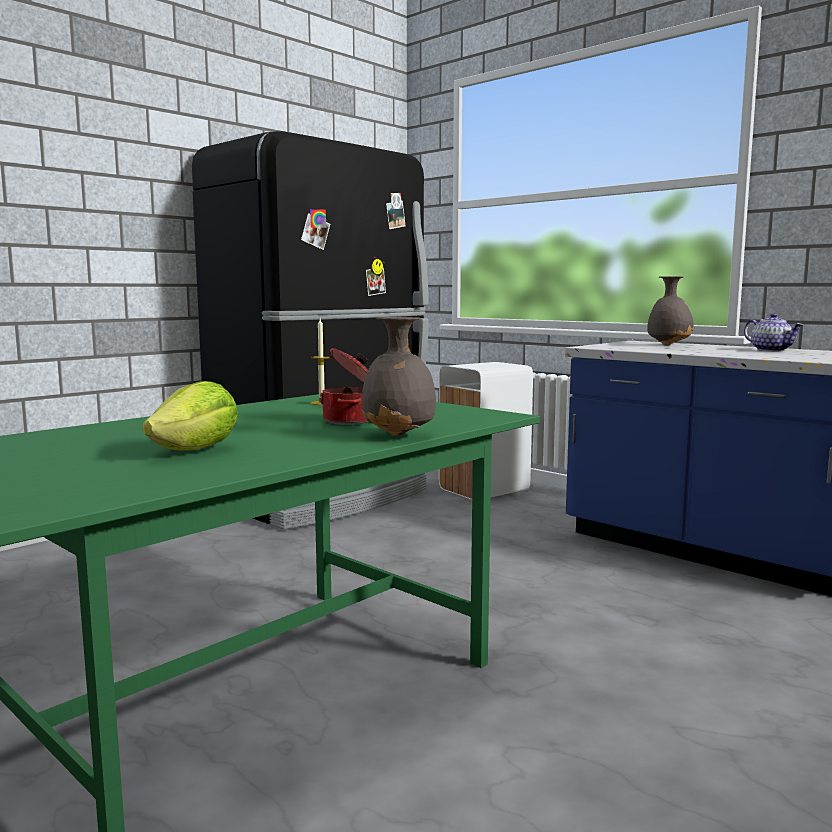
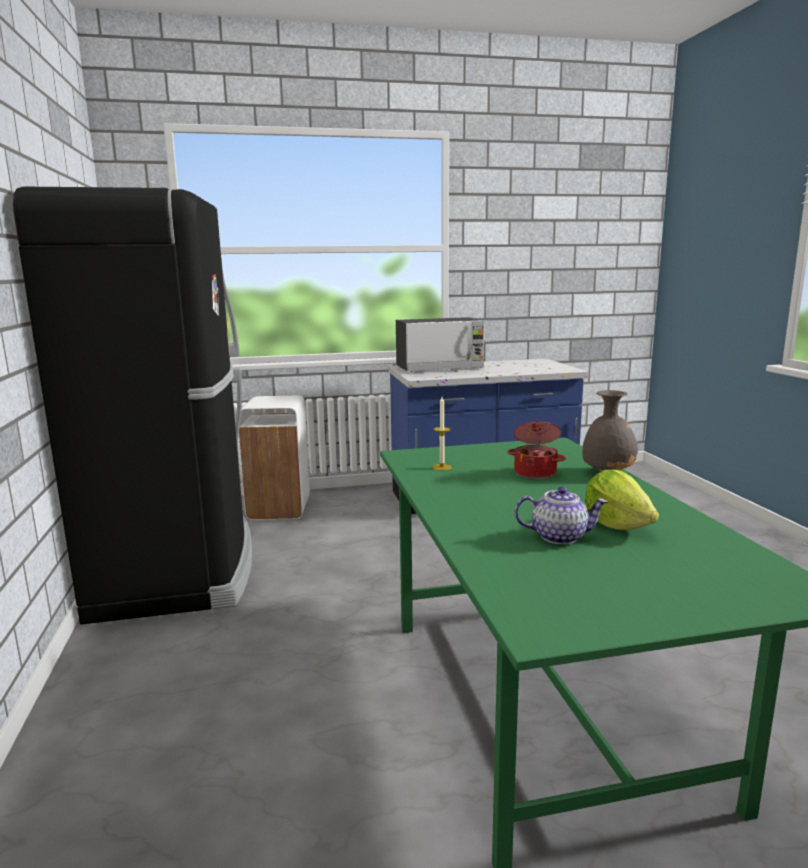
camera: 55 degrees left, 5 degrees up
(669, 345) = (440, 368): grey vase -> microwave
(771, 350) = (502, 364): teapot -> teapot (559, 536)

